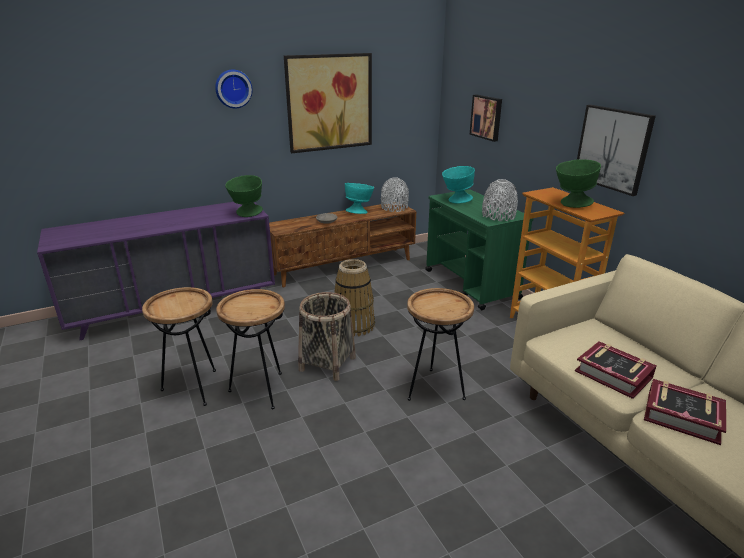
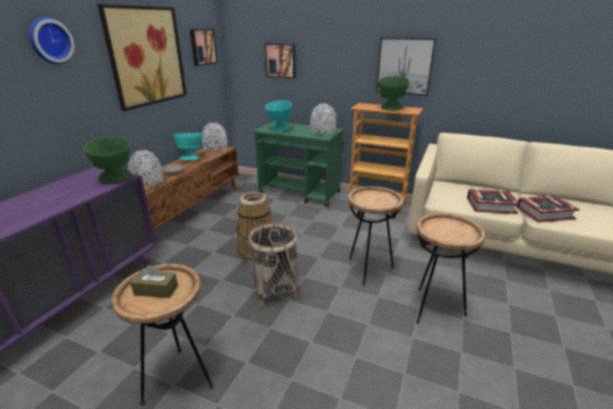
camera: 40 degrees left, 0 degrees up
(177, 304) = (156, 290): none -> brown tissue box
(261, 390) = (249, 341): brown side table -> brown side table (434, 308)
(295, 225) = (148, 183): none -> grey vase
(407, 93) = (202, 47): none -> picture

